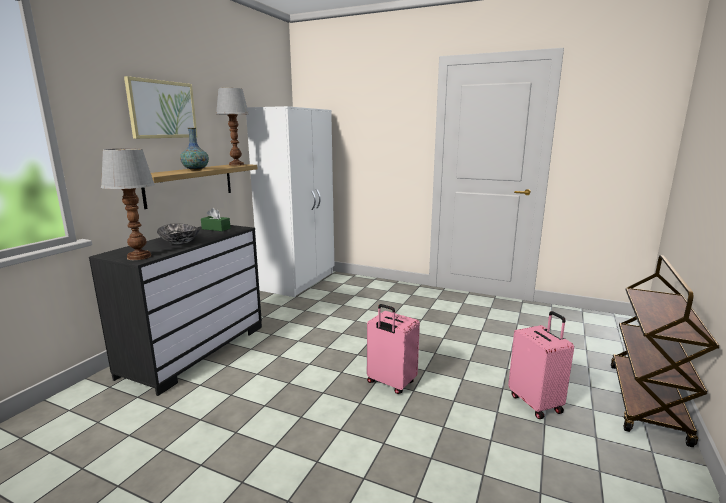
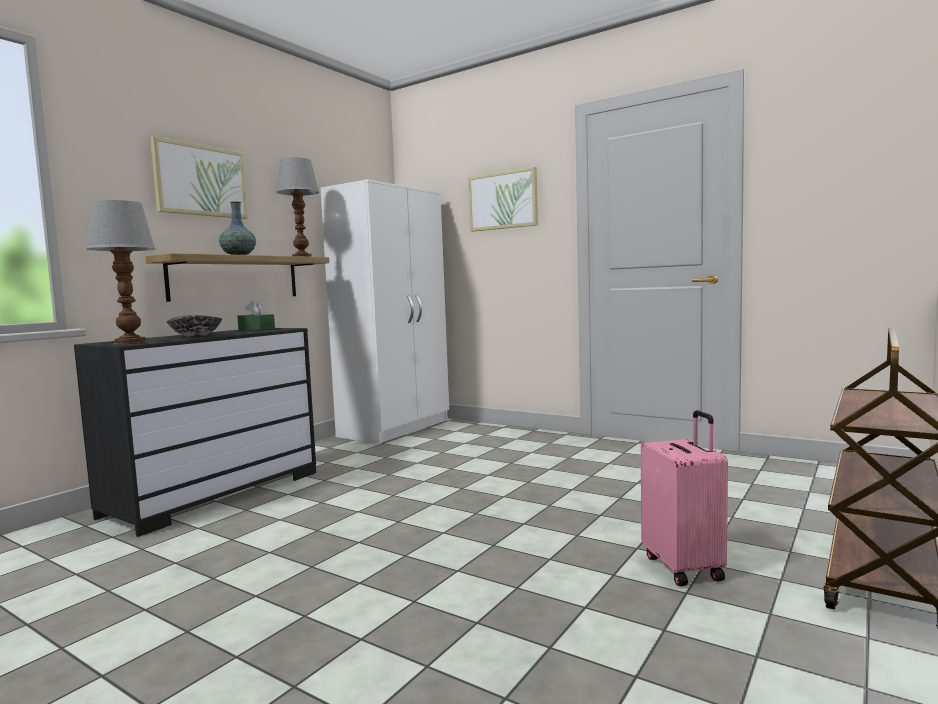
camera: 10 degrees right, 10 degrees down
(380, 121) = (503, 200): none -> picture
(390, 383) = (463, 536): pink suitcase -> none

